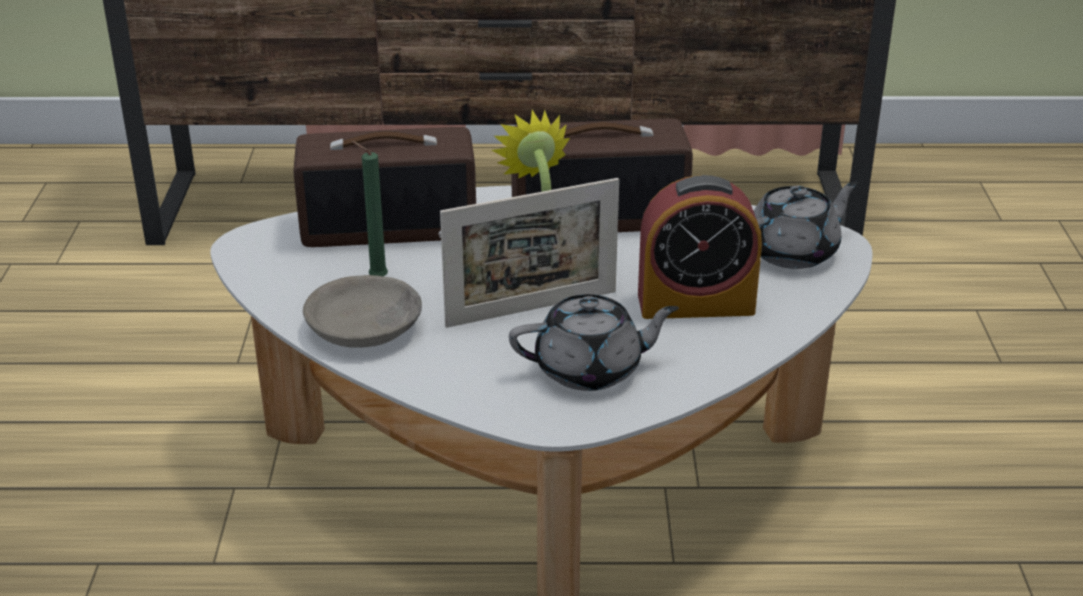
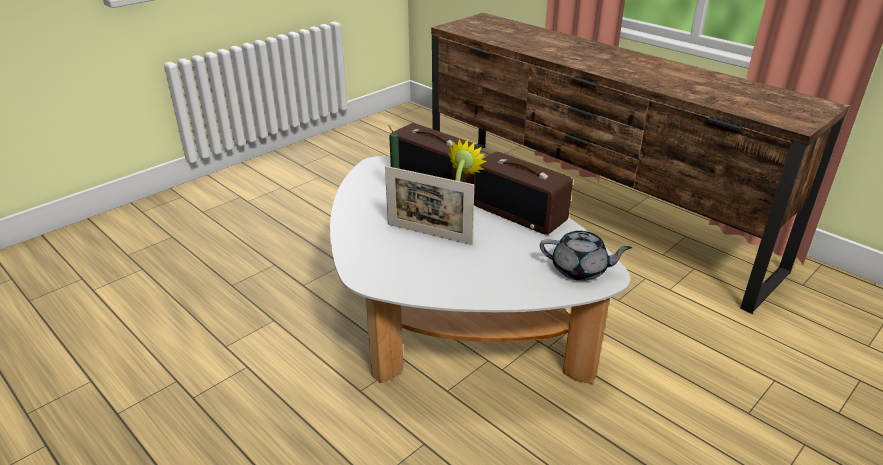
camera: 45 degrees right, 0 degrees up
(366, 328) = (362, 210): grey bowl -> none
(590, 369) = (409, 268): grey teapot -> none
(695, 303) = (496, 267): alarm clock -> none

